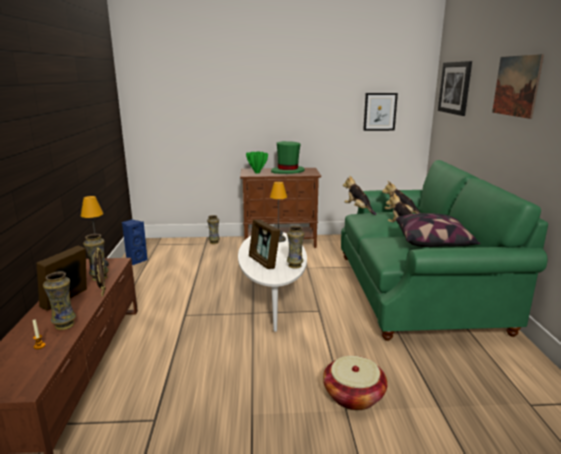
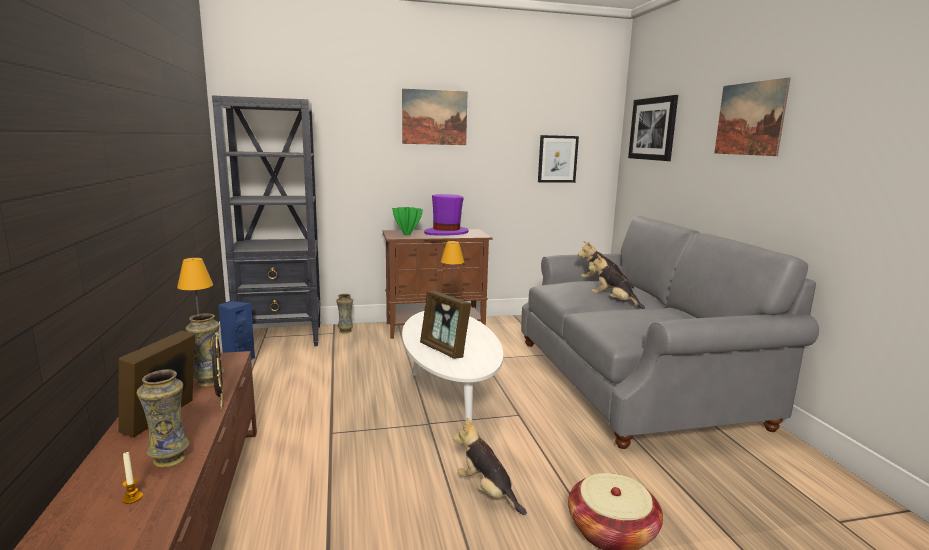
camera: 10 degrees left, 5 degrees down
(168, 245) = (281, 337): none -> black bookcase
(280, 81) = (434, 117): none -> picture
(287, 171) = (446, 233): green hat -> purple hat
(295, 265) = (489, 353): vase -> none
(358, 209) = (547, 279): plush toy -> plush toy (487, 492)
(417, 290) = (632, 381): green sofa -> grey sofa
(433, 242) = (664, 314): pillow -> none

